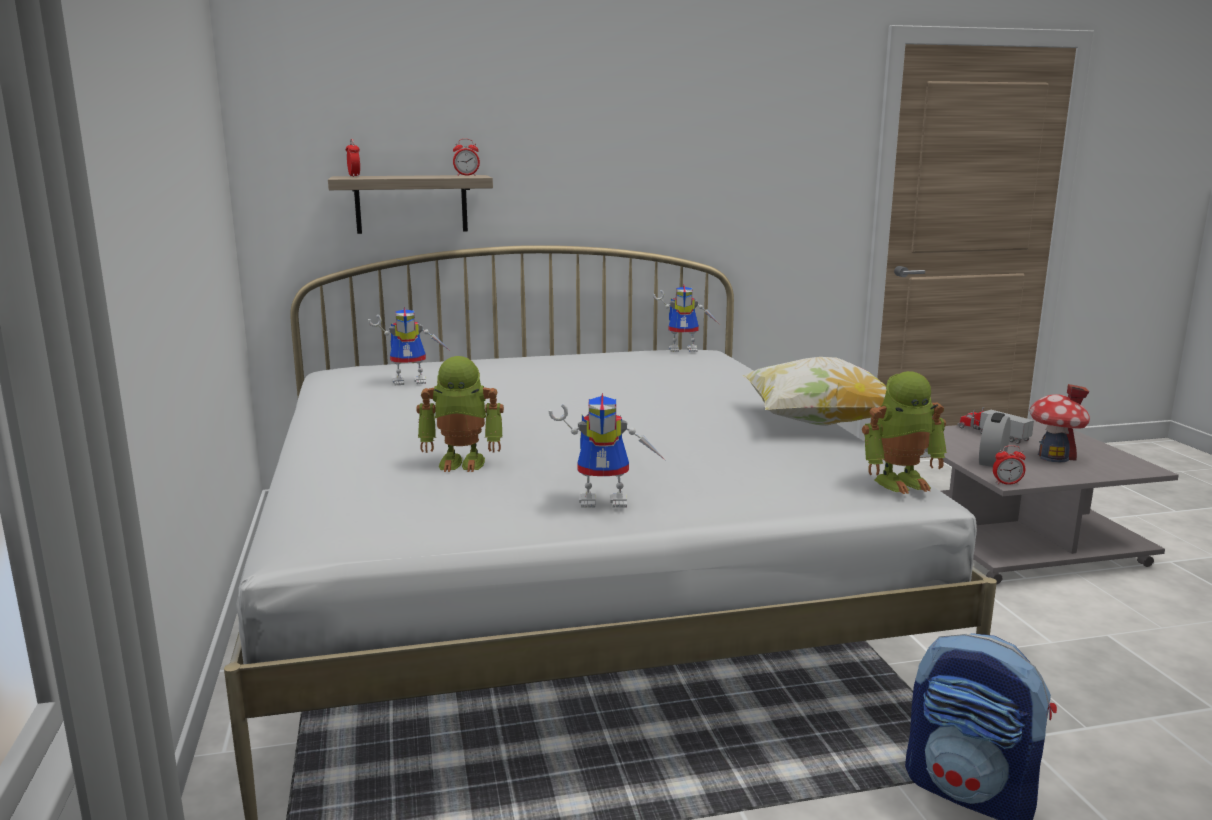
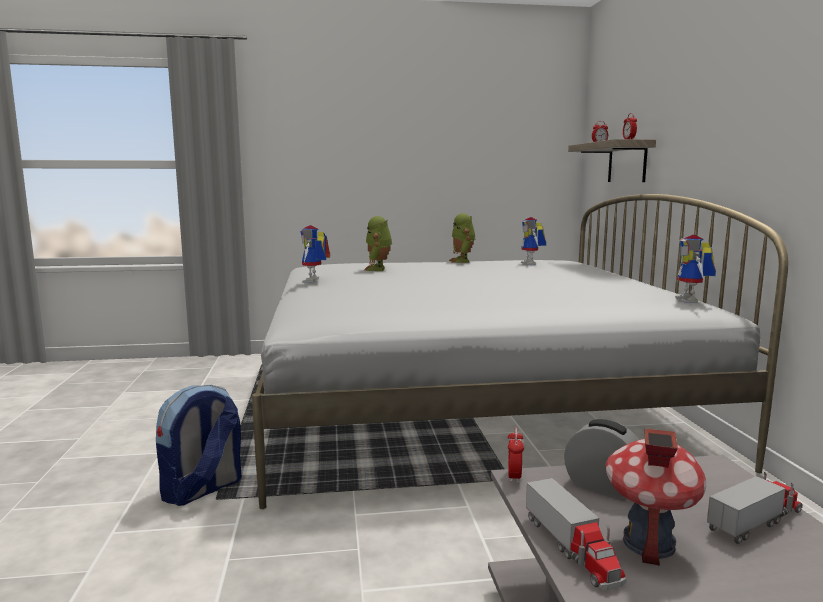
camera: 95 degrees right, 5 degrees down
(818, 424) = (441, 314): pillow -> none
(900, 481) = (302, 317): toy robot -> toy robot (462, 261)
(1084, 473) = (572, 548): none -> toy truck

